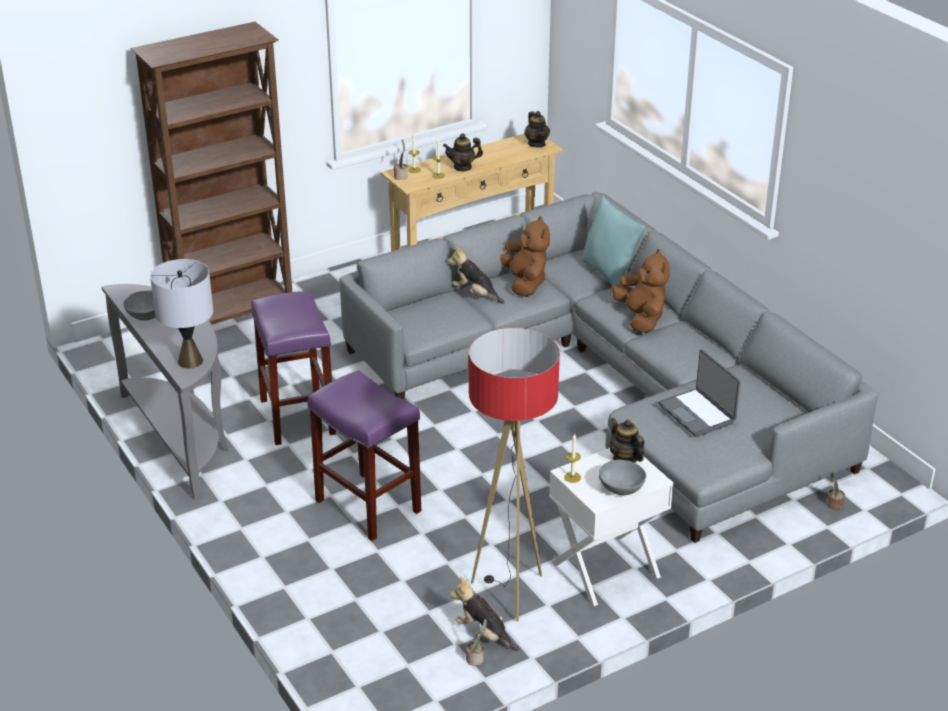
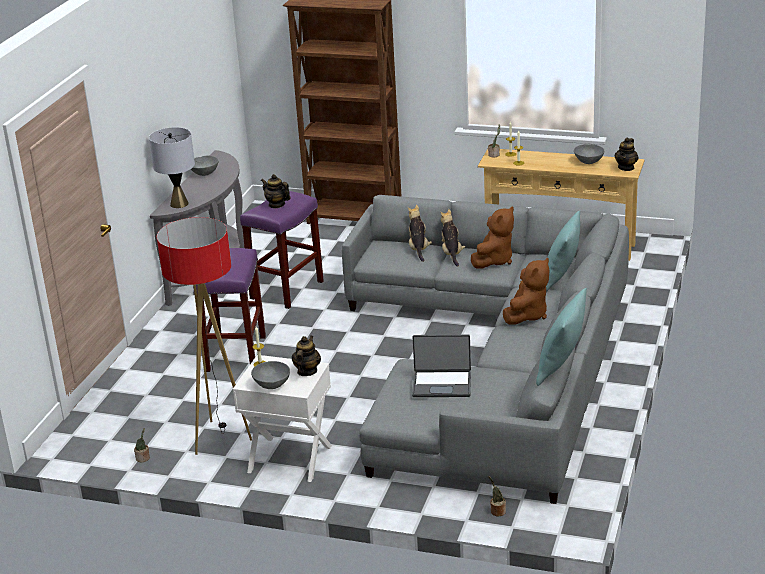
camera: 50 degrees right, 5 degrees down
(462, 167) = (545, 163): teapot -> teapot (276, 205)
(484, 634) = (169, 449): plush toy -> plush toy (418, 249)
(496, 150) = (588, 161): none -> grey bowl
(697, 413) = (442, 384): laptop -> laptop turned 105 degrees counterclockwise
(819, 340) = (561, 368): none -> turquoise pillow

